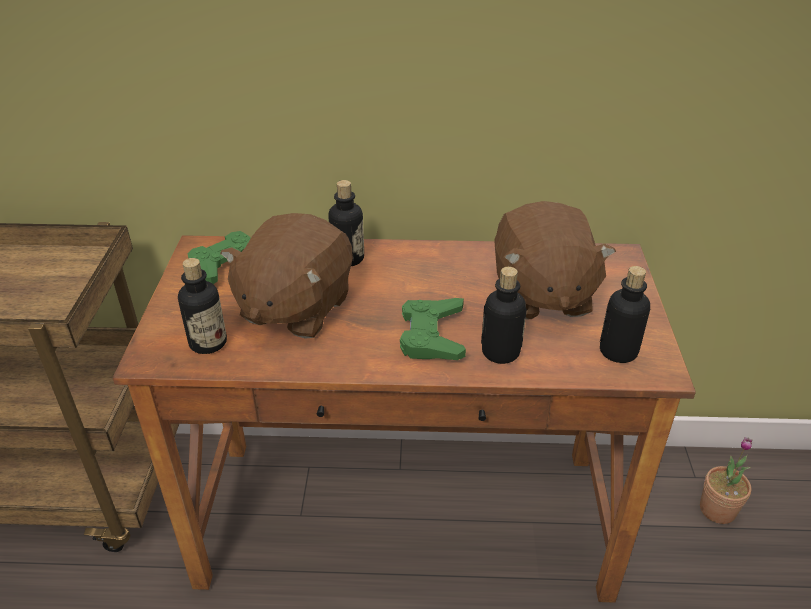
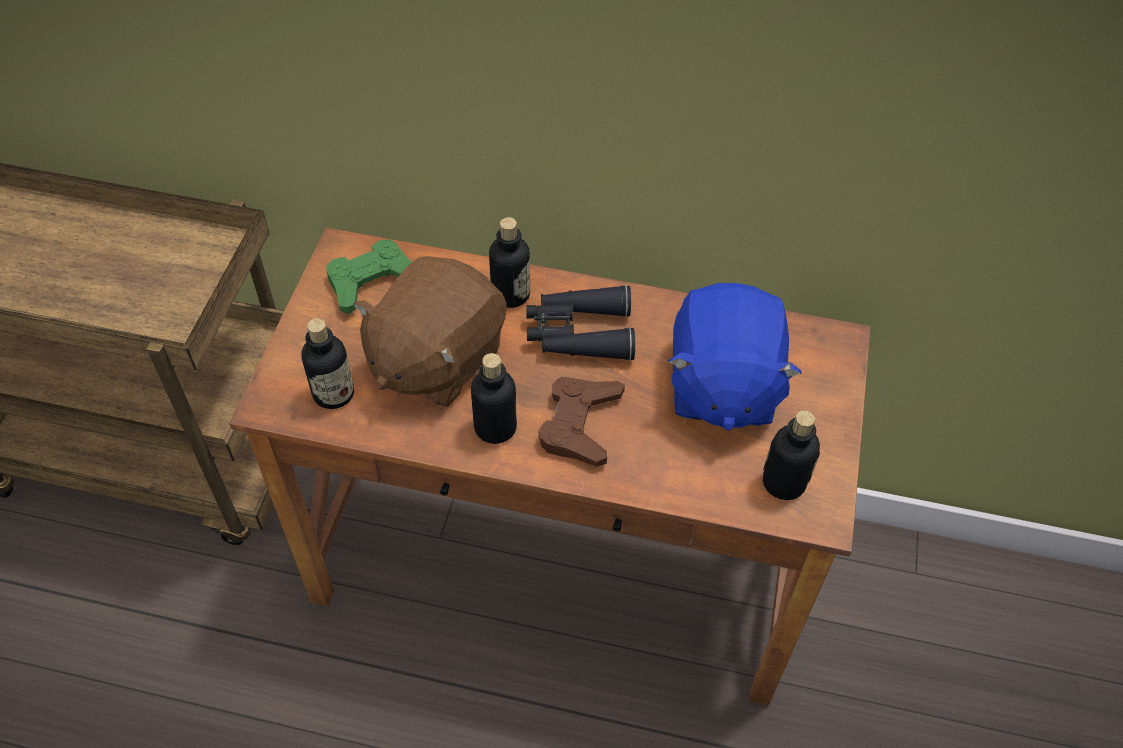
camera: 10 degrees right, 15 degrees up
(411, 276) = (578, 333): none -> black binoculars
(432, 335) = (580, 424): green game controller -> brown game controller
(500, 352) = (650, 461): bottle -> bottle (495, 427)
(541, 295) = (721, 386): brown plush toy -> blue plush toy
(717, 510) = (927, 619): potted plant -> none

